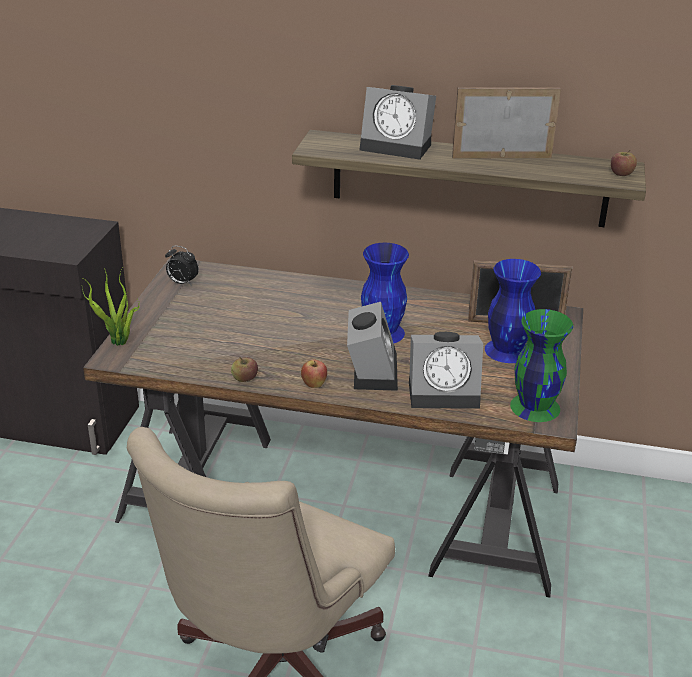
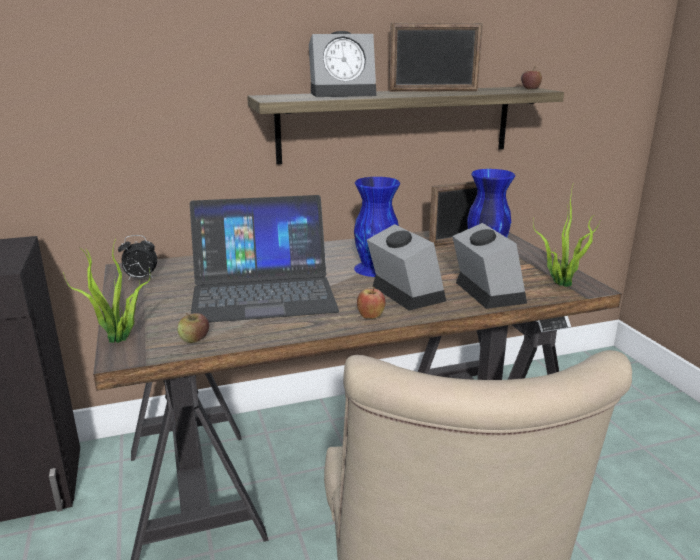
camera: 30 degrees left, 10 degrees down
(245, 379) = (297, 331): apple -> apple (194, 339)
(260, 328) = (262, 291): none -> laptop
(445, 392) = (485, 292): alarm clock -> alarm clock turned 75 degrees counterclockwise
(501, 157) = (433, 91): picture frame -> picture frame turned 150 degrees counterclockwise
(534, 406) = (560, 282): green vase -> potted plant

